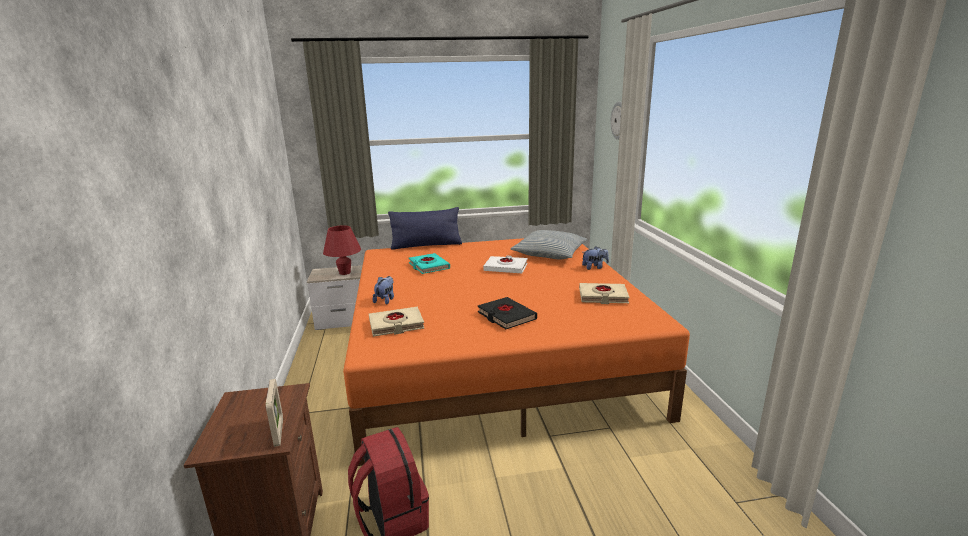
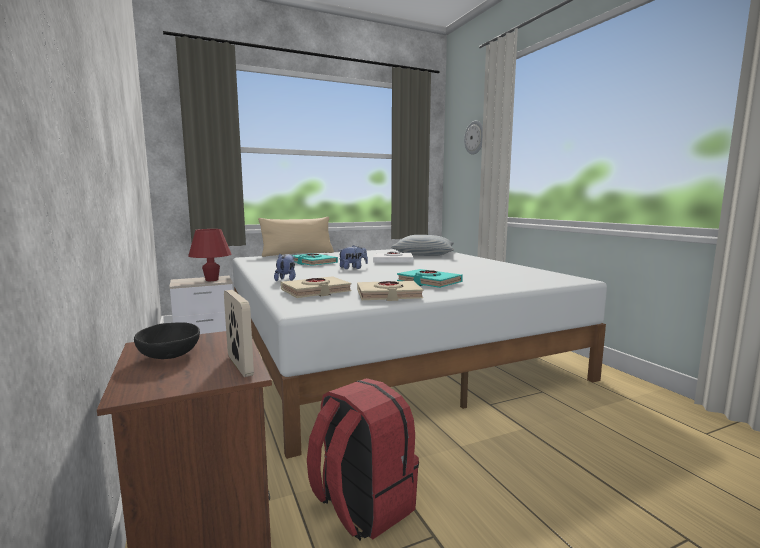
camera: 15 degrees left, 10 degrees down
(244, 413) = (171, 355): none -> black bowl
(426, 245) = (297, 254): blue pillow -> beige pillow
(494, 354) = (388, 349): orange bed -> white bed
(506, 316) = (429, 282): black book -> turquoise book
(594, 267) = (474, 259): plush toy -> plush toy (353, 268)
(603, 297) = (505, 270): beige book -> beige book (388, 295)

